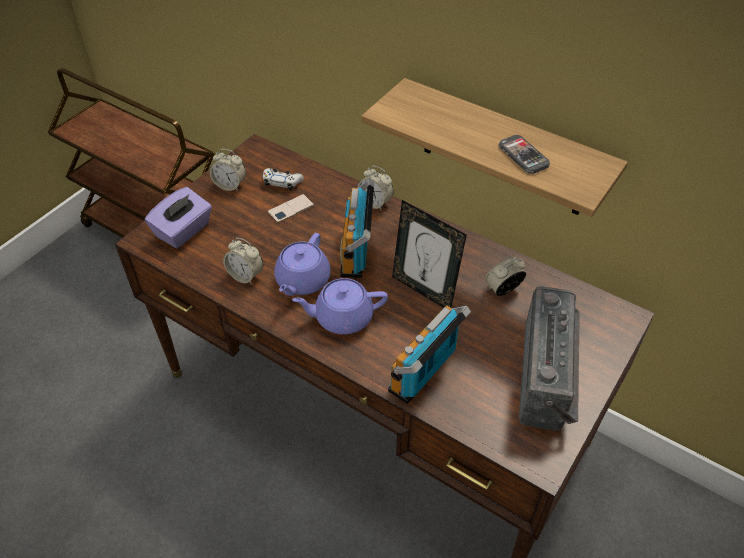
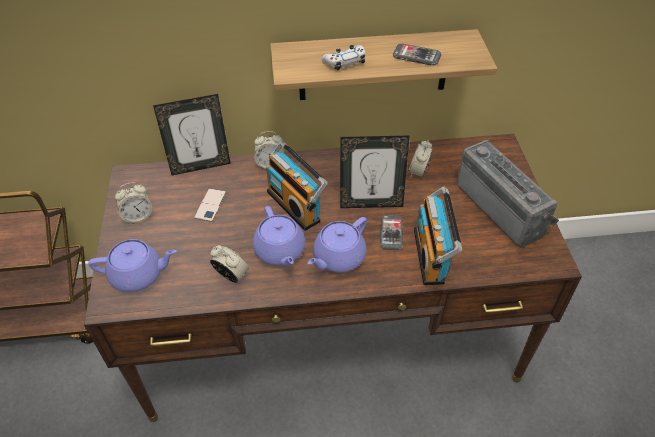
camera: 40 degrees left, 0 degrees up
(184, 231) = (138, 275): purple tissue box -> purple teapot
(245, 275) = (231, 275): alarm clock -> alarm clock turned 135 degrees counterclockwise
(282, 182) = (180, 189): white game controller -> white game controller (344, 62)
(317, 171) = (200, 166): none -> picture frame
(411, 328) = (391, 233): none -> phone

